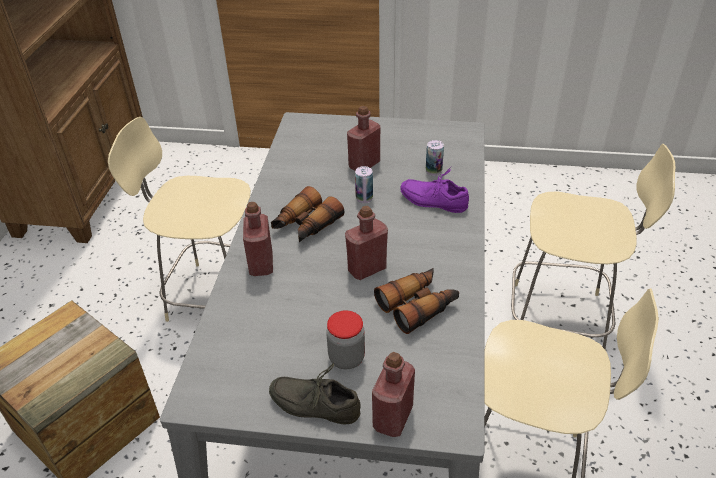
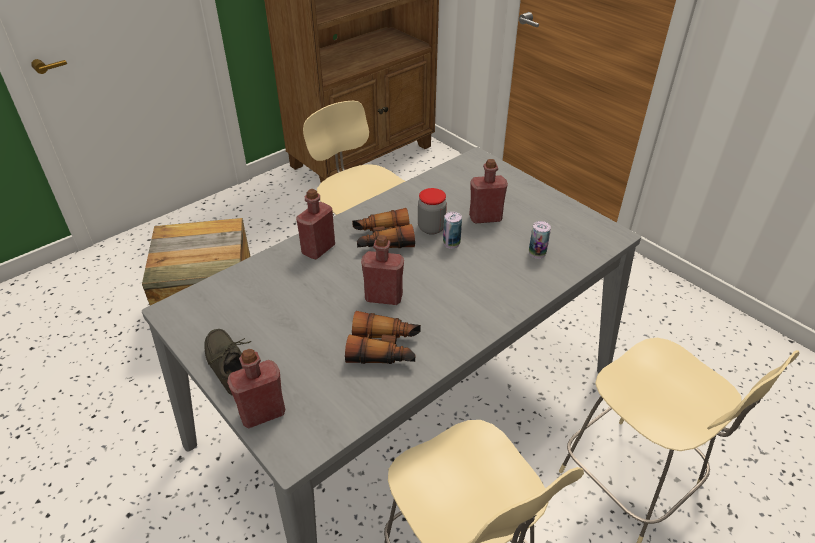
camera: 40 degrees right, 0 degrees up
(346, 358) = (288, 350): jar -> jar (431, 228)
(434, 200) = (506, 276): purple shoe -> none

